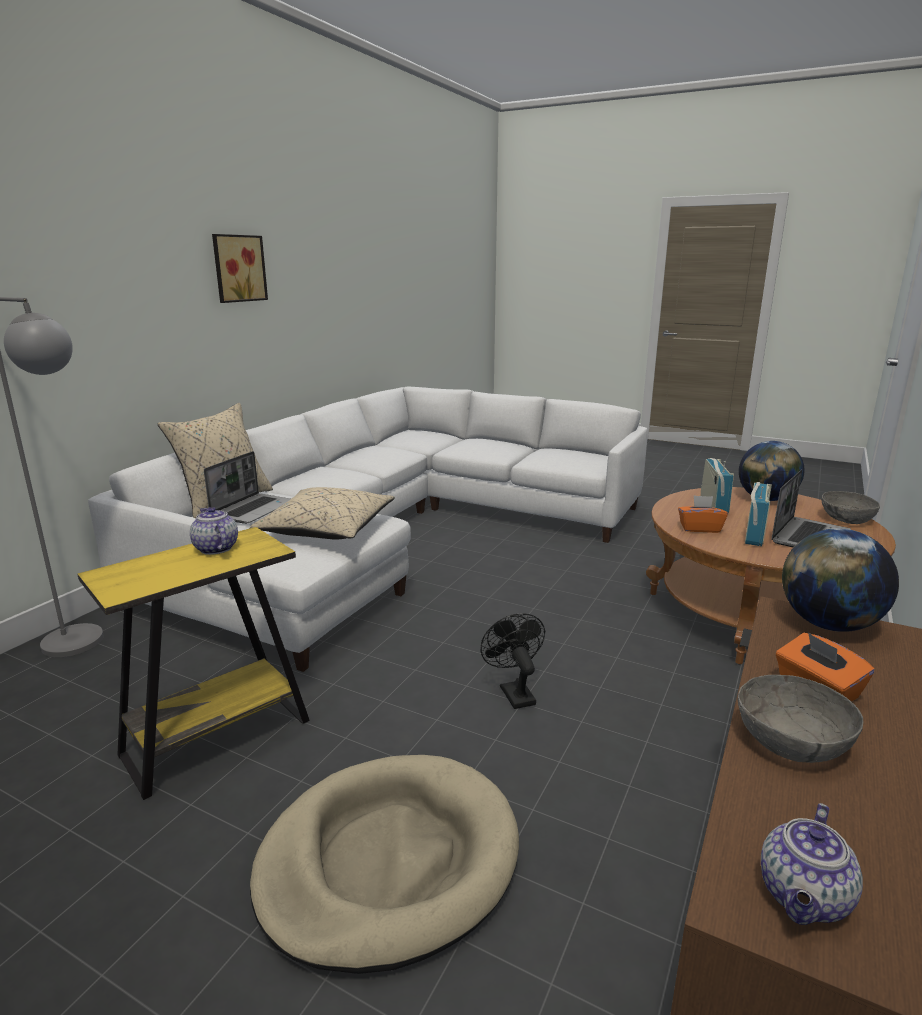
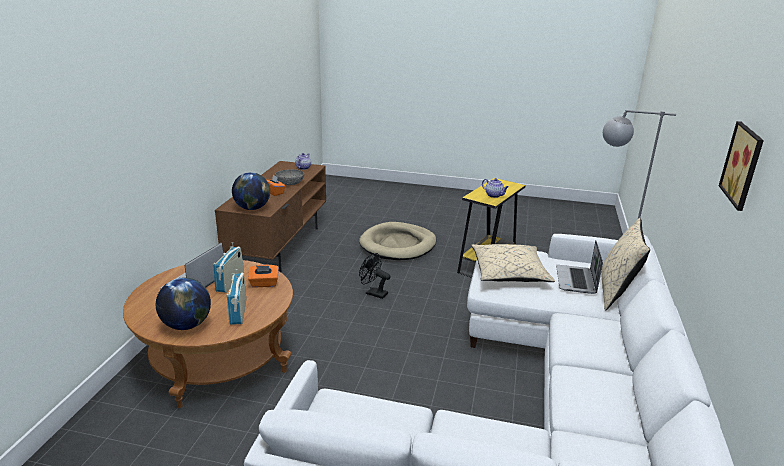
camera: 165 degrees right, 5 degrees up
(514, 692) = (373, 293): black fan -> black fan turned 150 degrees clockwise
(846, 519) = (145, 305): grey bowl -> none

